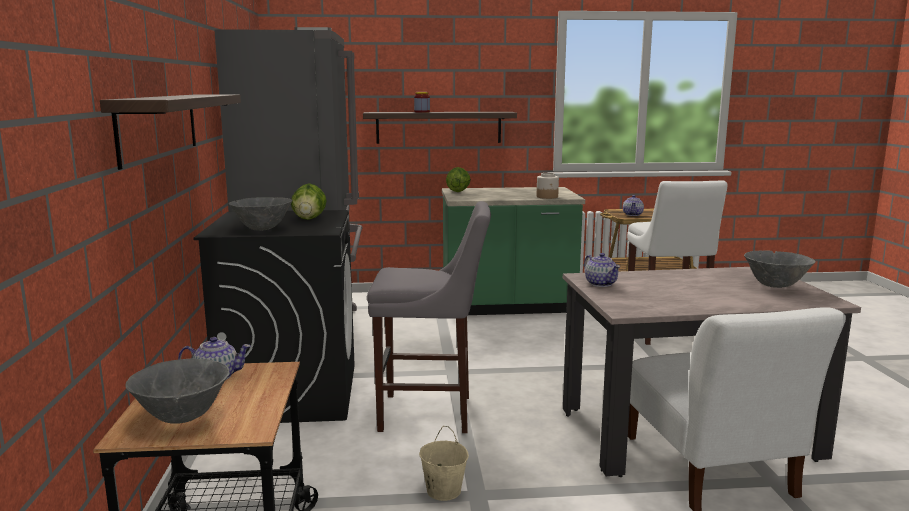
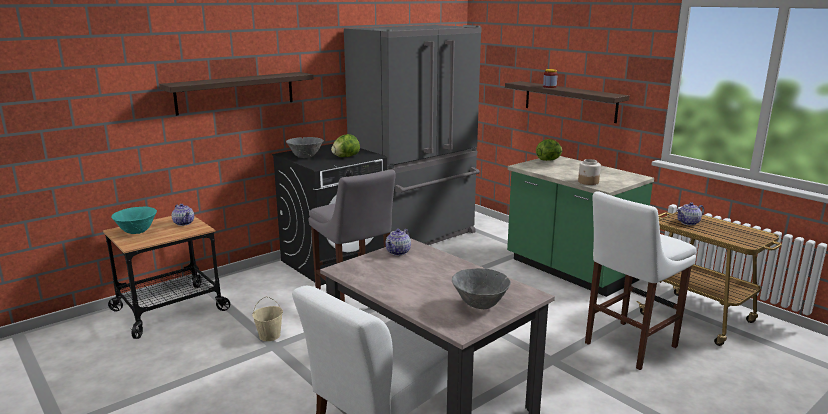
camera: 55 degrees right, 5 degrees up
(183, 418) = (137, 232): grey bowl -> turquoise bowl

